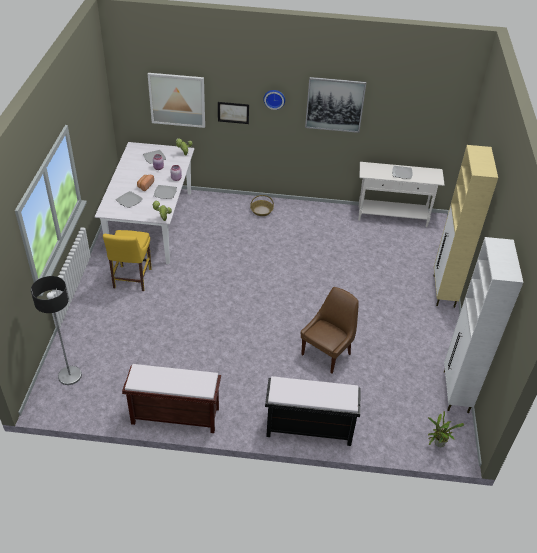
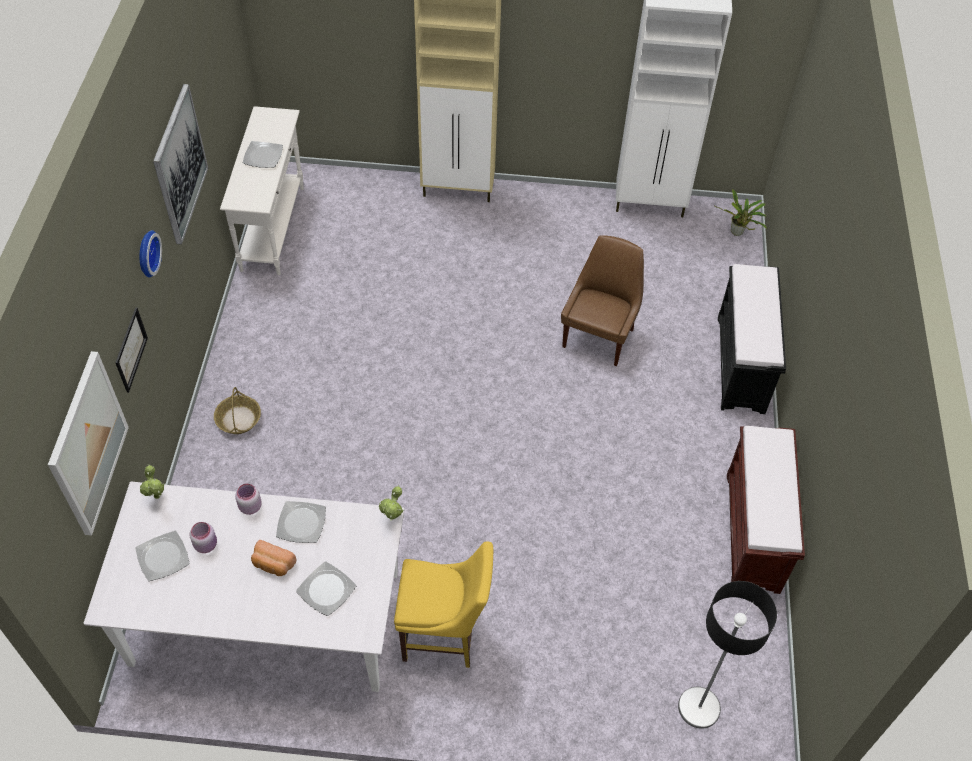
camera: 90 degrees left, 10 degrees up
(327, 353) = (599, 336): brown chair -> brown chair turned 75 degrees clockwise

